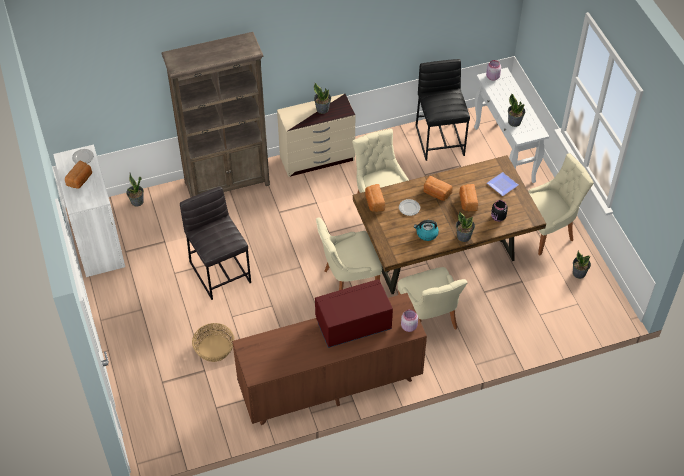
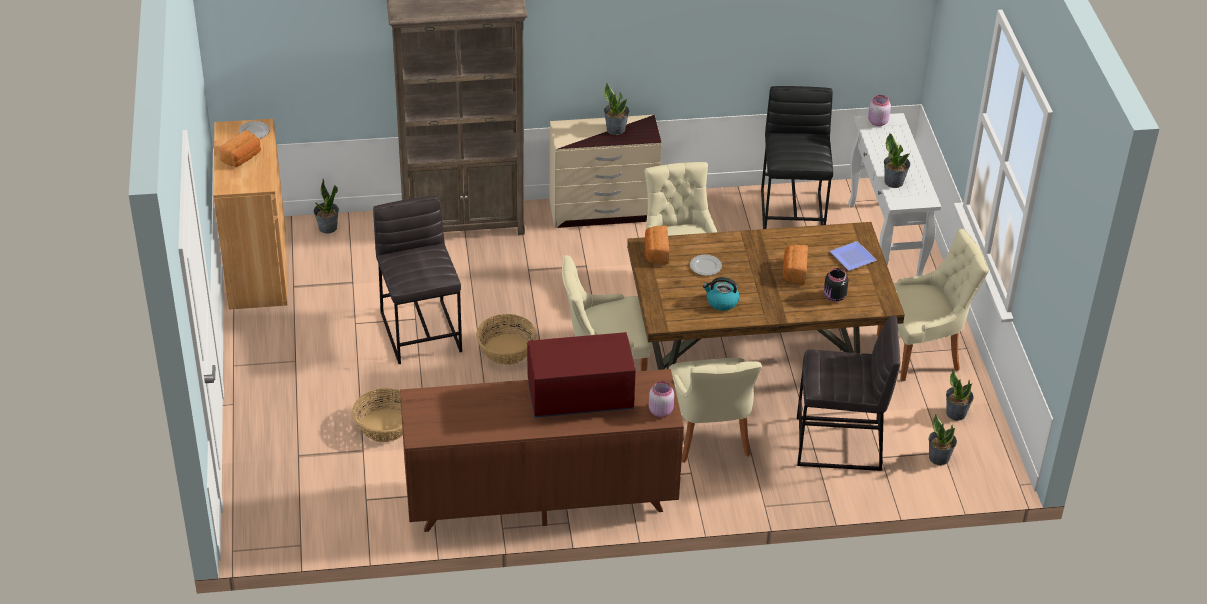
camera: 10 degrees right, 10 degrees down
(98, 242) = (257, 269): white cabinet -> brown cabinet
(279, 276) = (506, 349): none -> basket
(436, 193) = (750, 254): bread -> none
(463, 236) = (776, 312): potted plant -> potted plant (939, 457)
(511, 309) = (839, 444): none -> grey stool

